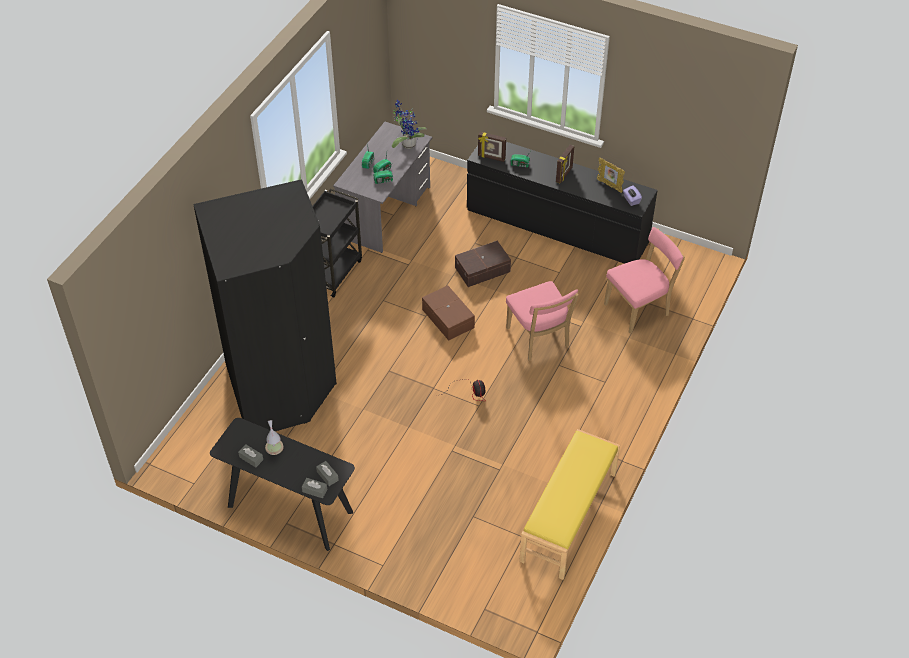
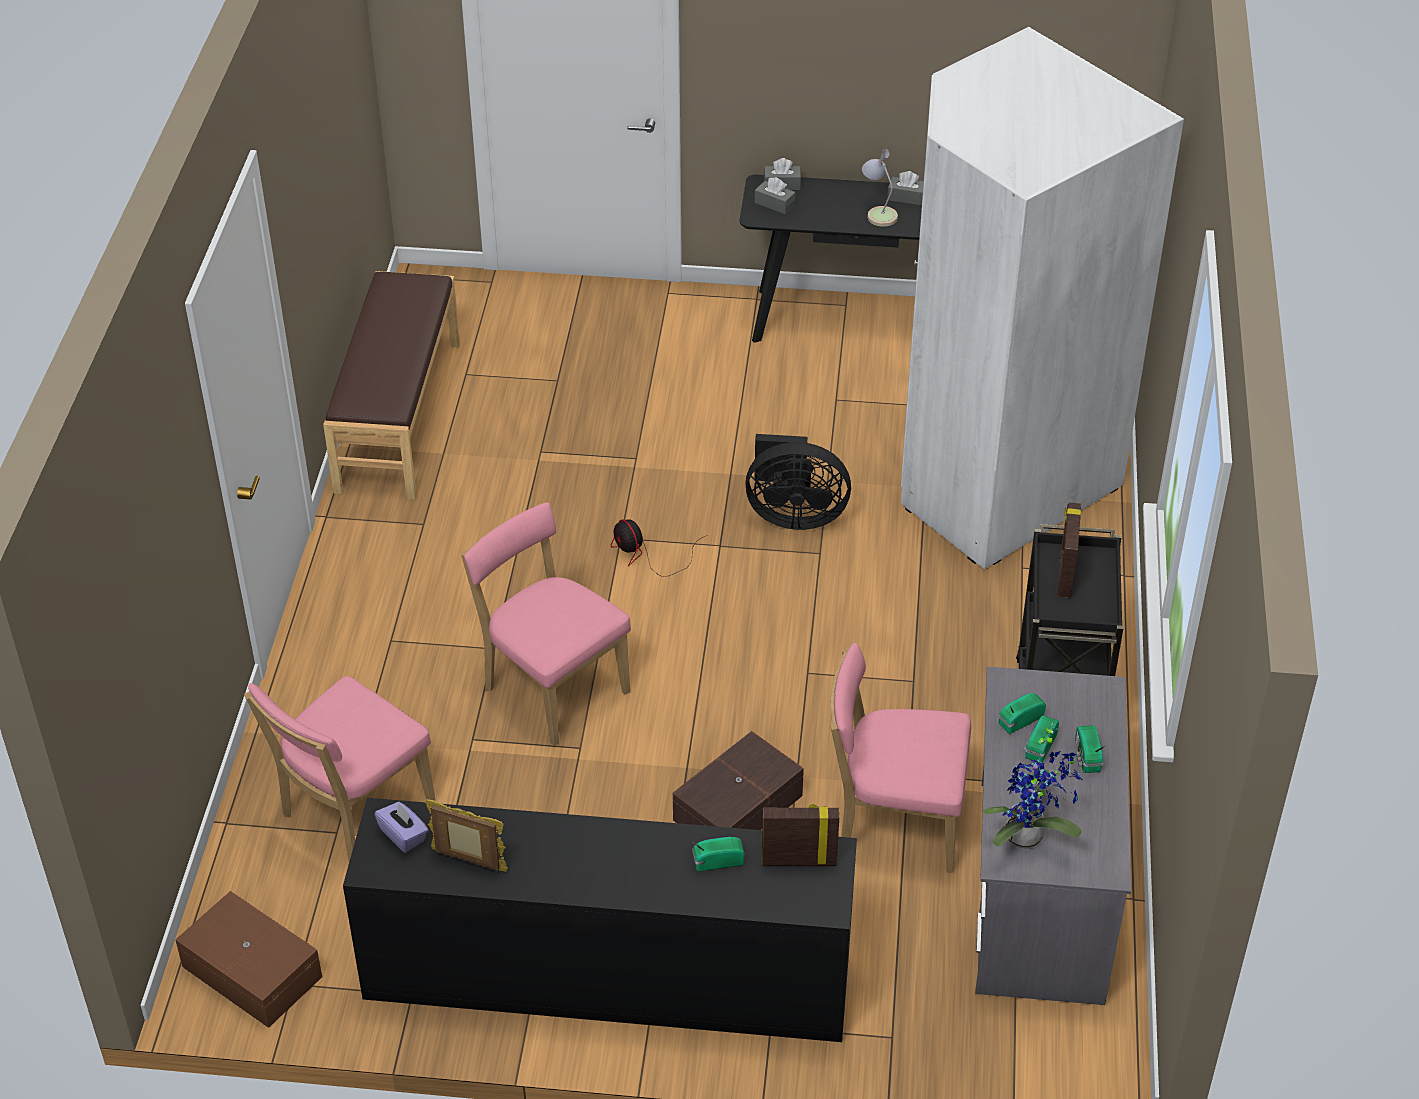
camera: 160 degrees right, 5 degrees down
(282, 387) = (994, 477): black wardrobe -> white wardrobe
(390, 394) = (793, 515): none -> black fan
(425, 248) = (893, 823): none -> pink chair
(447, 319) = (759, 678): brown storage box -> brown storage box (252, 970)
(564, 175) = (593, 862): picture frame -> picture frame (1064, 574)
(569, 517) = (397, 416): yellow bench -> brown bench

